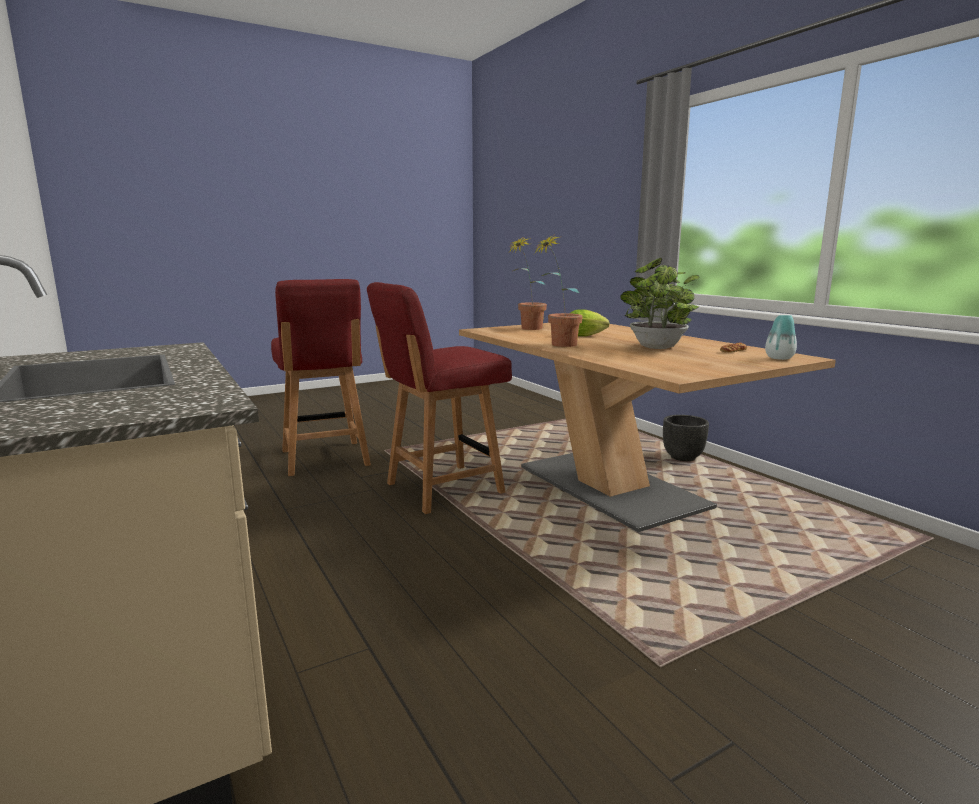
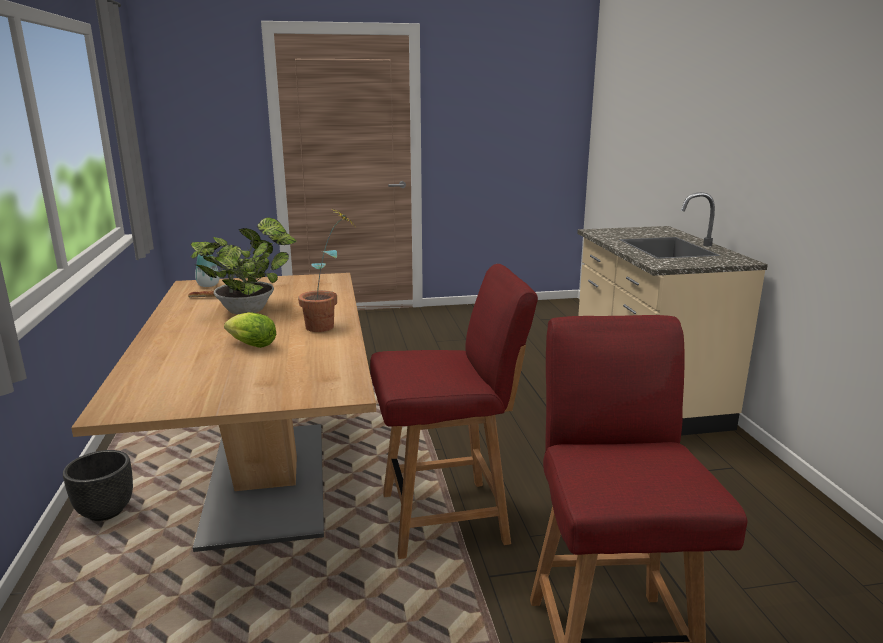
camera: 160 degrees left, 5 degrees up
(527, 329) = (273, 384): potted plant -> none

